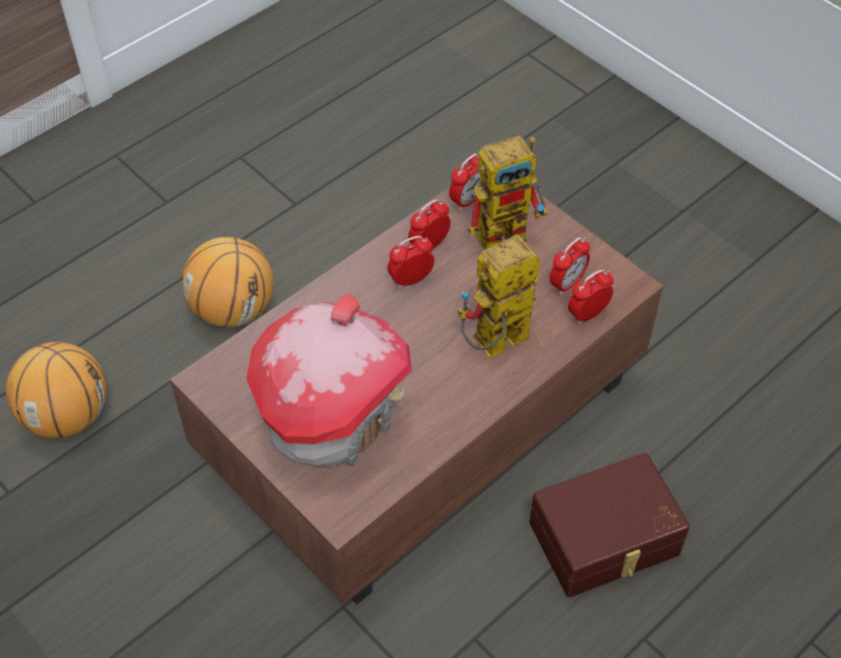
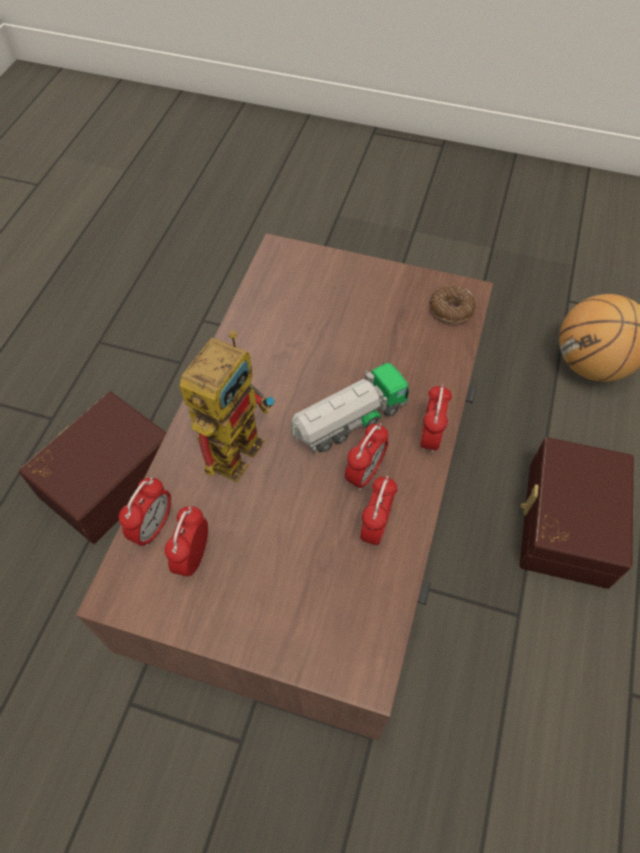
camera: 150 degrees right, 5 degrees up
(232, 371) = (451, 309): none -> donut
(233, 309) = (564, 522): basketball -> brown storage box
(331, 416) = (340, 313): toy house -> none
(395, 320) = (349, 421): none -> toy truck
(467, 200) = (374, 618): alarm clock -> alarm clock (430, 437)
(509, 232) = (295, 594): toy robot -> none

